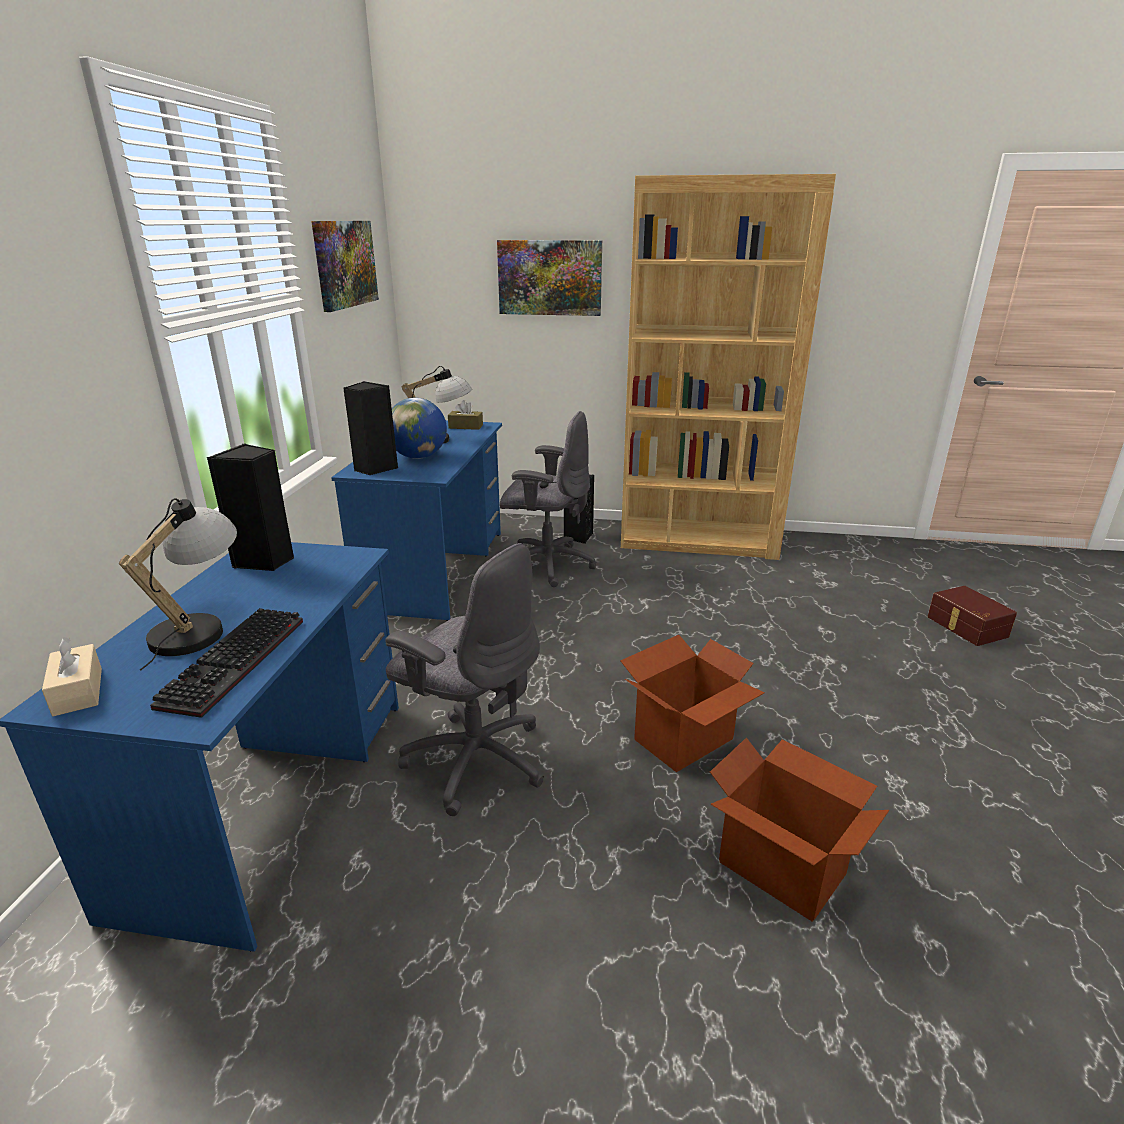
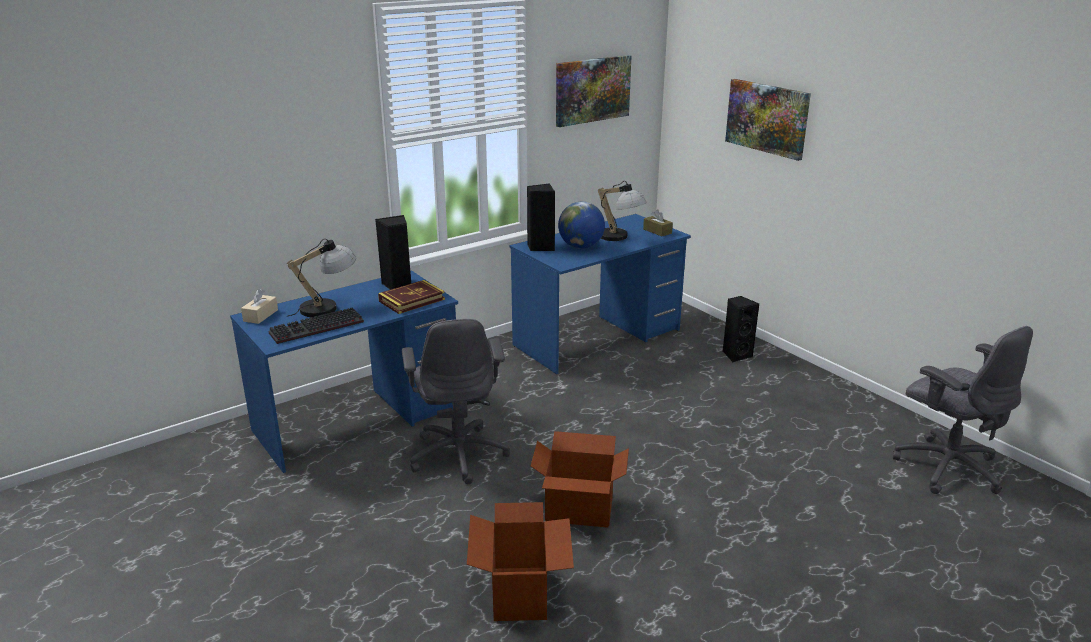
camera: 45 degrees right, 0 degrees up
(323, 570) = (412, 300): none -> book
(546, 564) = (677, 366): grey office chair -> grey office chair (946, 467)
(698, 540) = (836, 399): brown bookcase -> none
(966, 627) = (957, 579): brown storage box -> none

